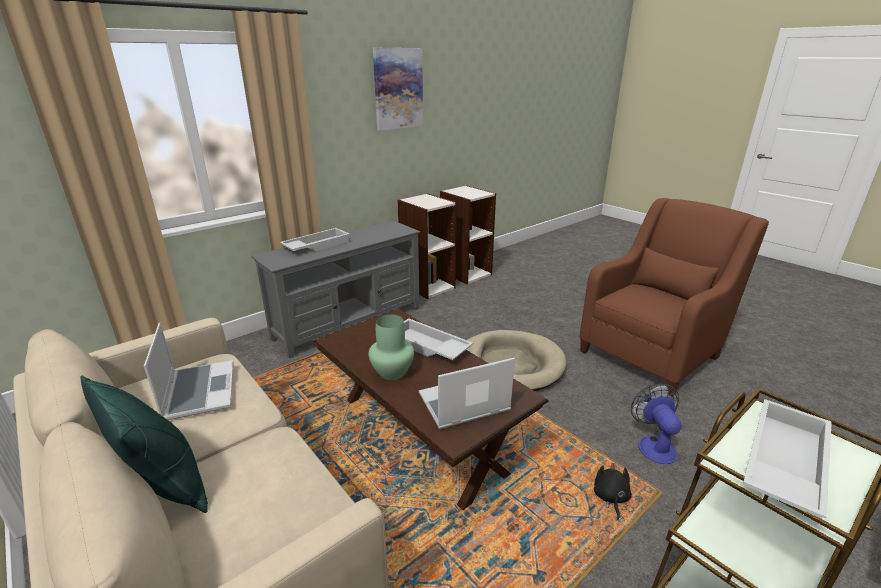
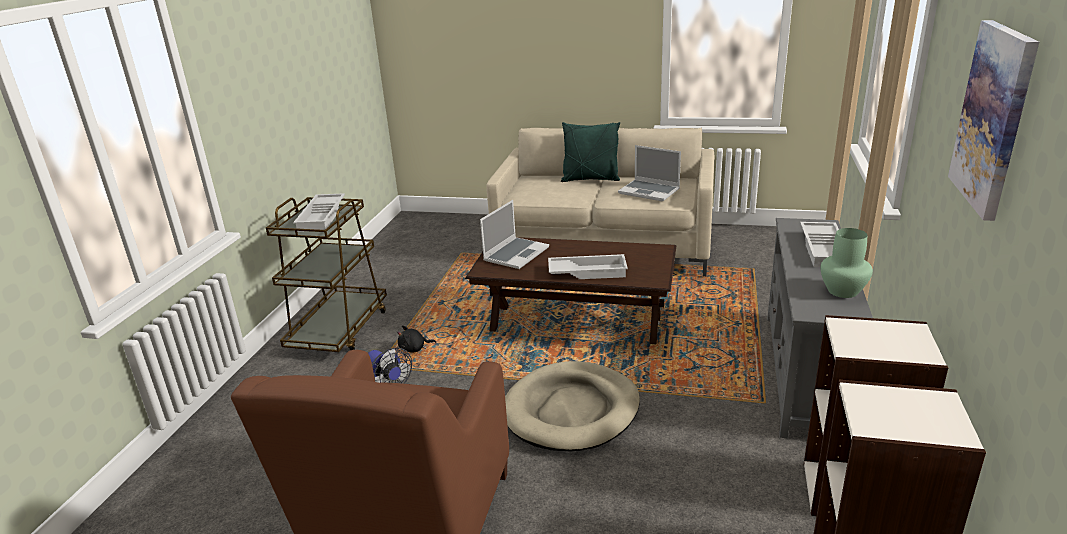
camera: 145 degrees right, 0 degrees up
(392, 373) = (584, 250): green vase -> green vase (842, 291)
(610, 497) = (414, 349): black plush toy -> black plush toy turned 105 degrees clockwise

